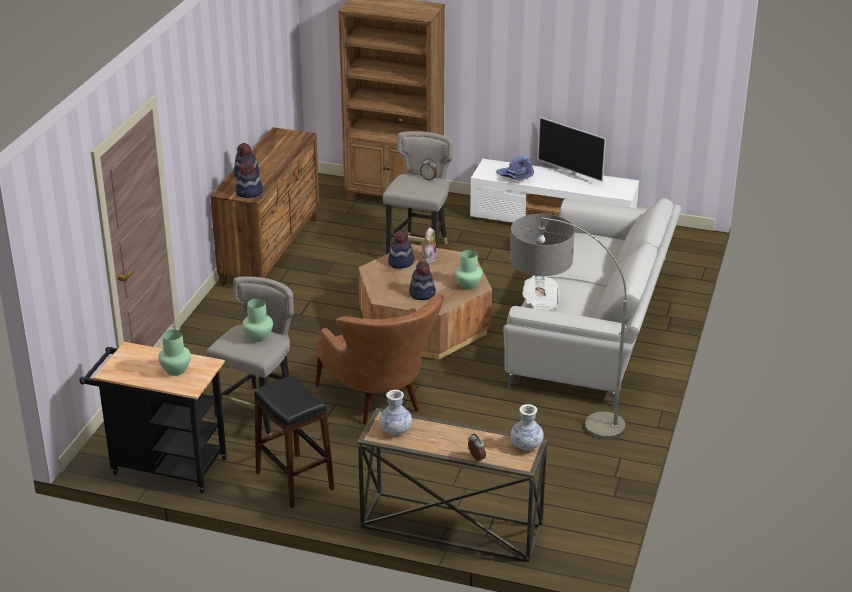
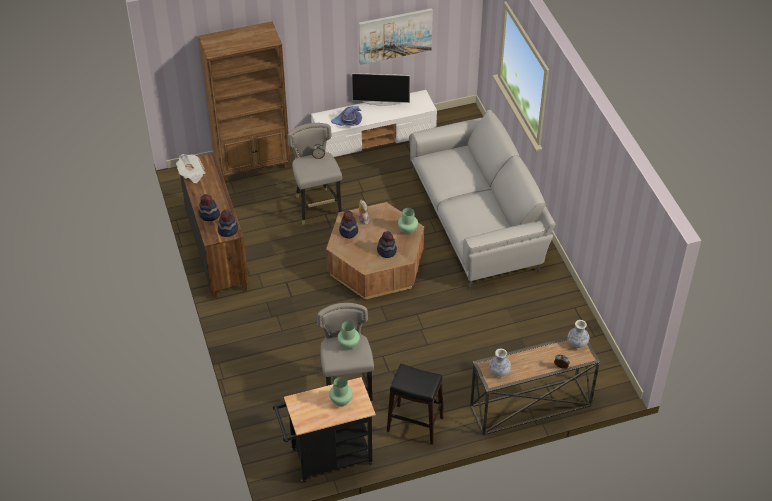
camera: 35 degrees left, 15 degrees up
(381, 403) = (409, 339): brown armchair -> none
(540, 303) = (466, 224): newspaper -> newspaper (191, 174)
(557, 418) = (517, 297): floor lamp -> none
(604, 82) = (395, 35): none -> picture

